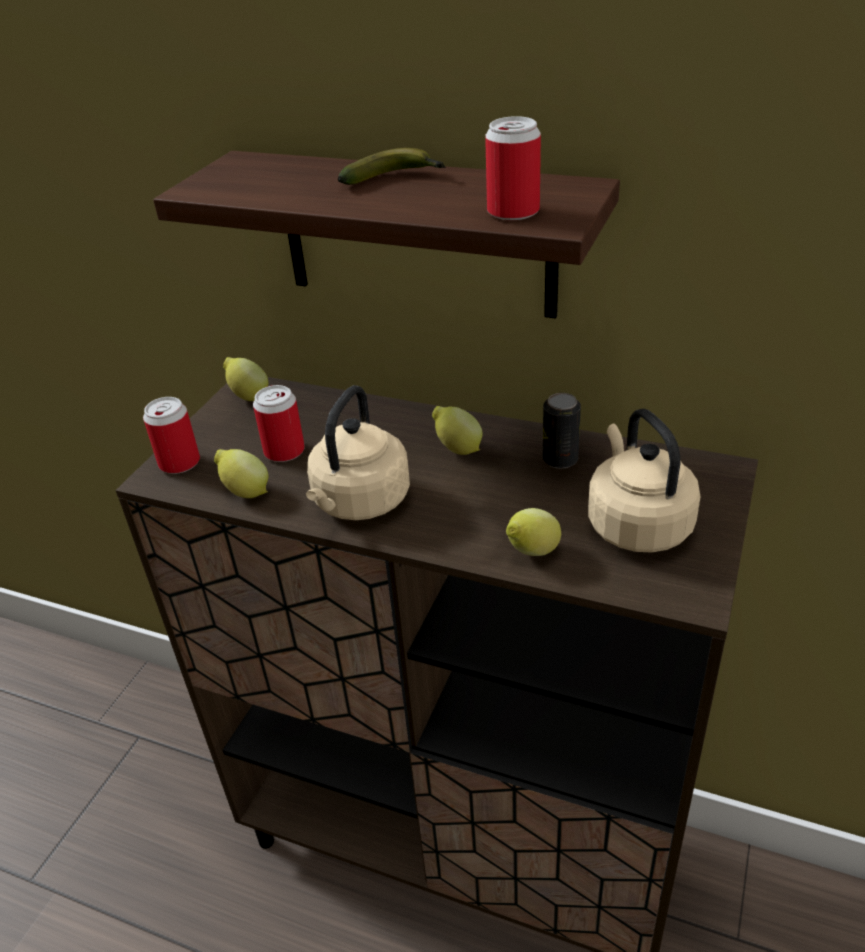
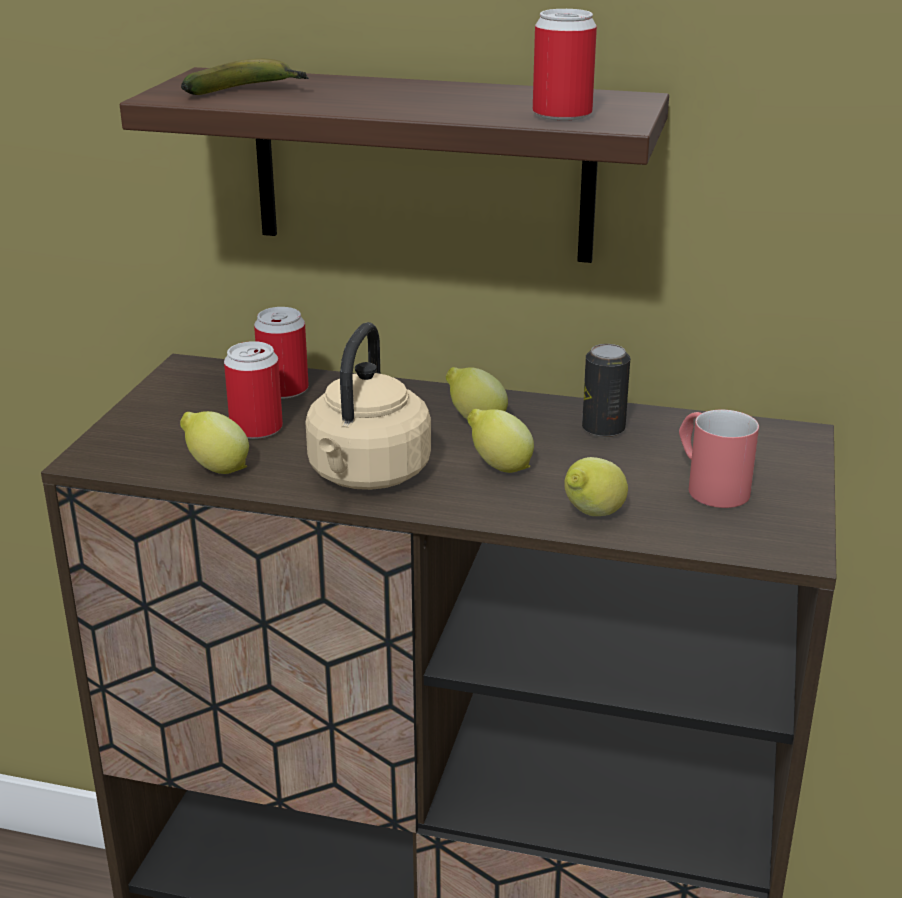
camera: 10 degrees left, 10 degrees down
(179, 463) = (120, 443): can -> can (284, 389)
(248, 396) = (194, 377): lemon -> lemon (499, 467)
(395, 179) = (411, 90): banana -> banana (248, 92)
(636, 524) = (708, 485): beige kettle -> red mug

